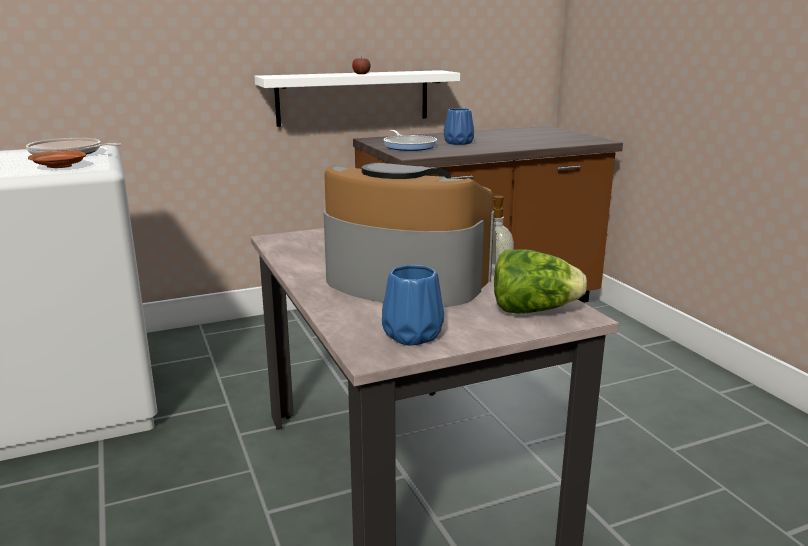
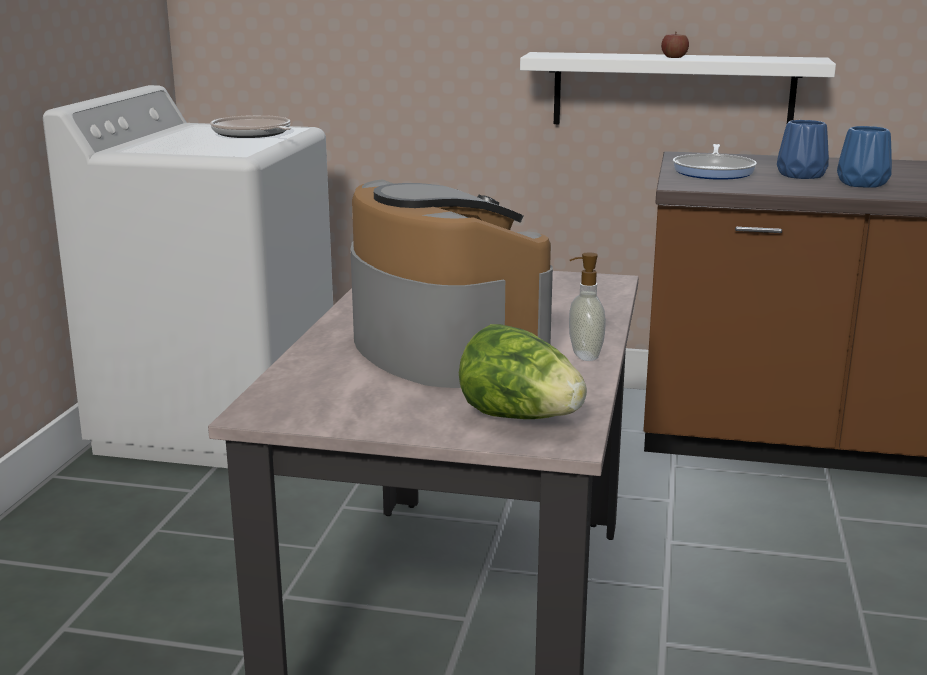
camera: 35 degrees right, 0 degrees up
(59, 166) = (213, 147): brown plate -> none
(413, 335) = (335, 405): blue vase -> blue vase (862, 184)

